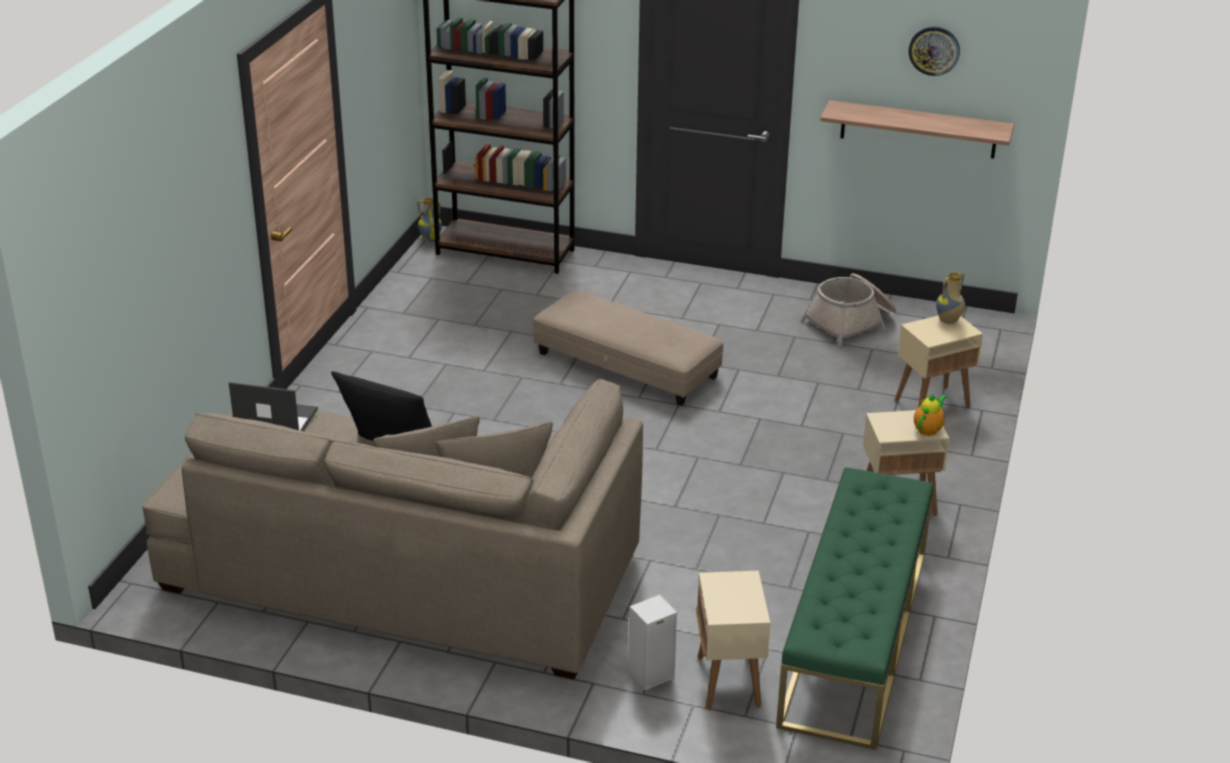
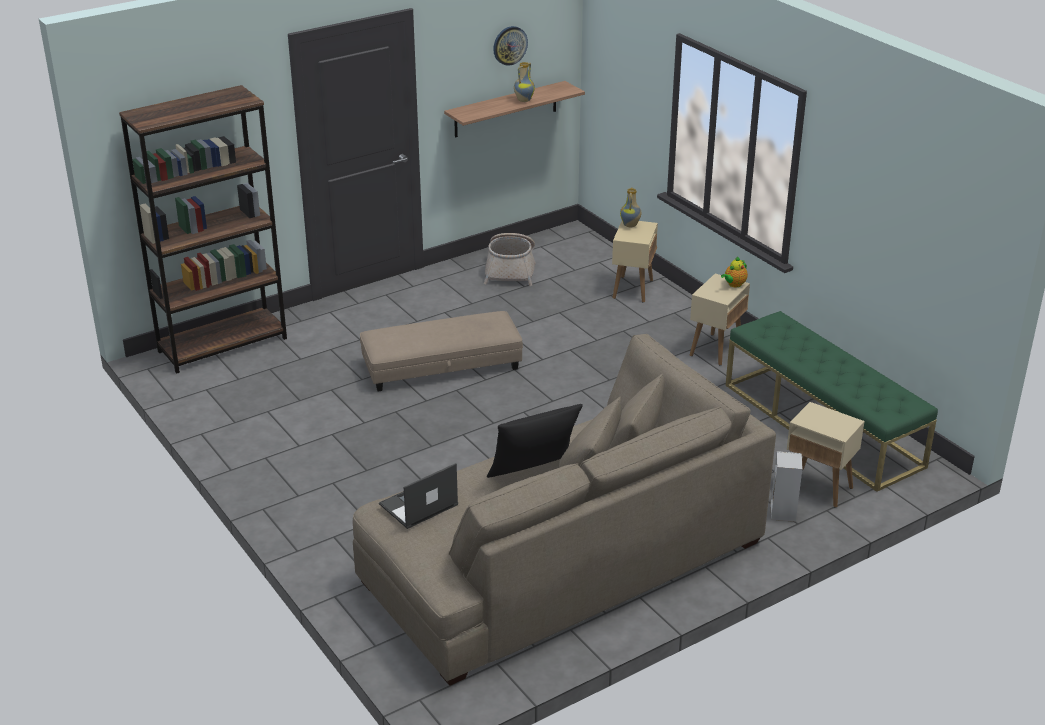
camera: 50 degrees left, 0 degrees up
(430, 239) = (150, 366): vase -> vase (523, 100)
(928, 429) = (734, 284): teapot -> teapot turned 120 degrees counterclockwise

